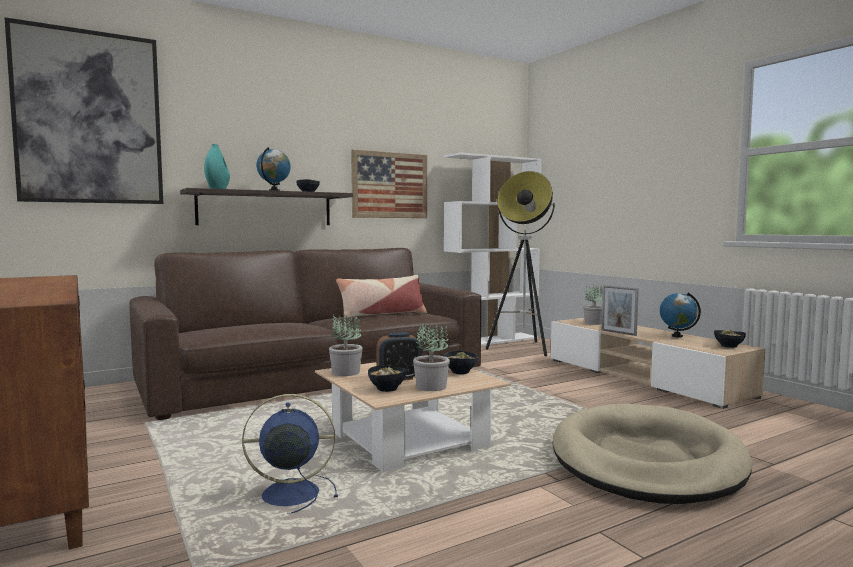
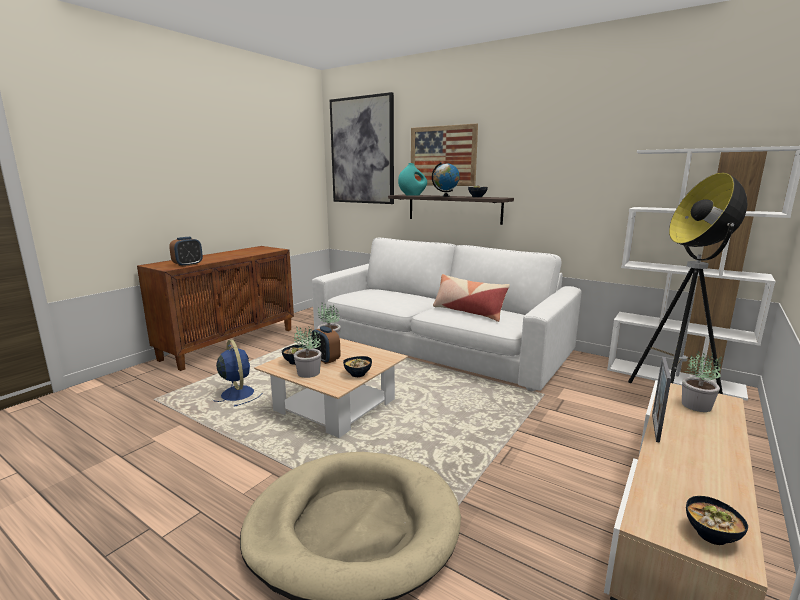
camera: 65 degrees right, 10 degrees up
(51, 296) = (188, 265): none -> alarm clock
(314, 377) = (437, 344): brown sofa -> white sofa
(390, 185) = (567, 188): picture -> picture (443, 156)
(677, 336) = (715, 478): globe -> none

